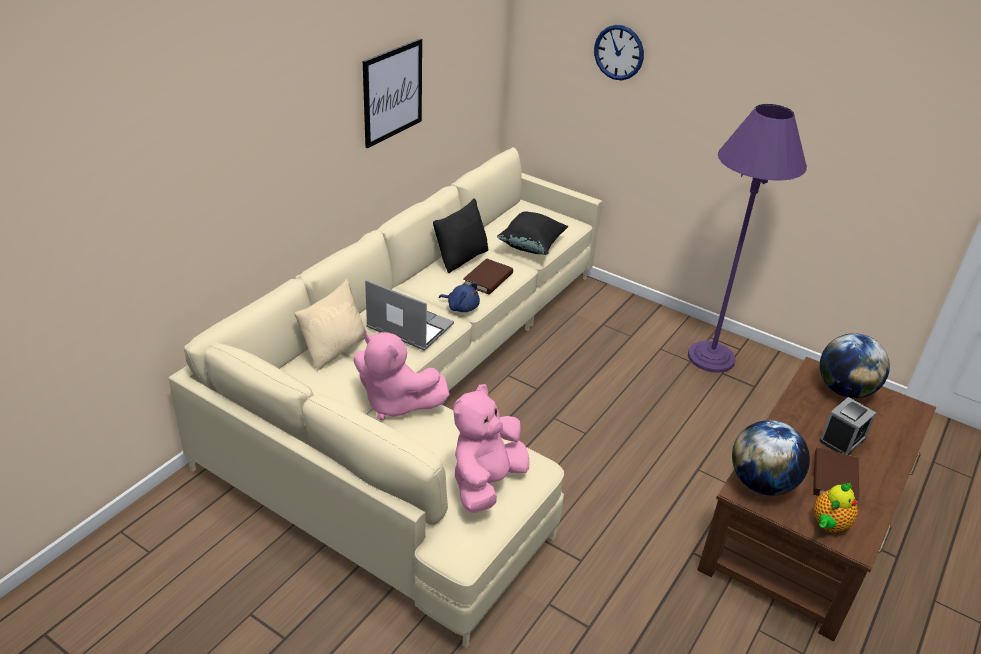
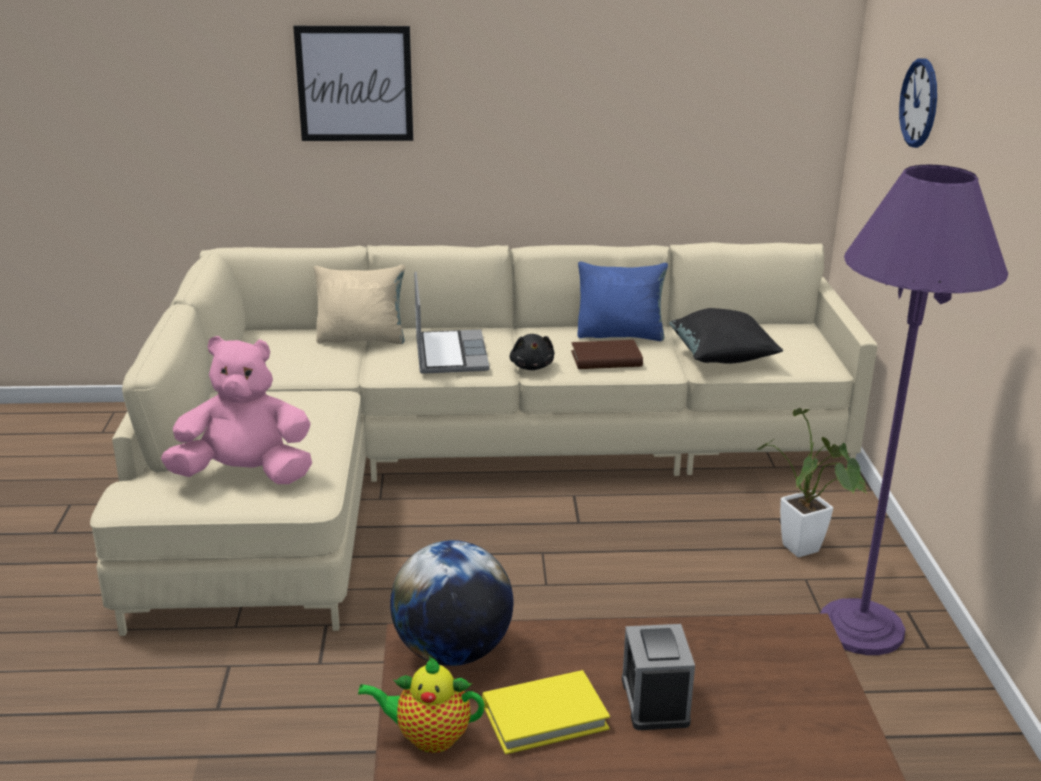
camera: 55 degrees right, 10 degrees down
(392, 92) = (583, 87): picture -> picture (355, 84)
(395, 403) = (319, 393): pink plush toy -> none
(461, 258) = (620, 335): black pillow -> blue pillow
(461, 307) = (532, 366): blue plush toy -> black plush toy
(639, 335) = (805, 553): none -> potted plant
(834, 479) = (544, 716): brown book -> yellow book
(842, 440) = (655, 701): alarm clock -> alarm clock turned 75 degrees clockwise
(844, 390) = (792, 672): globe -> none

